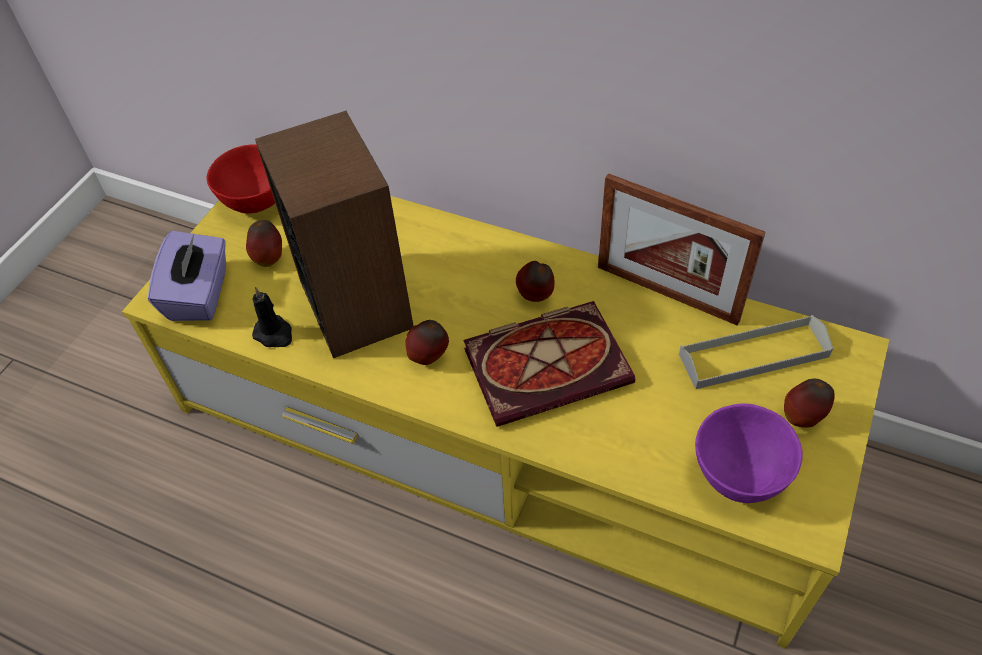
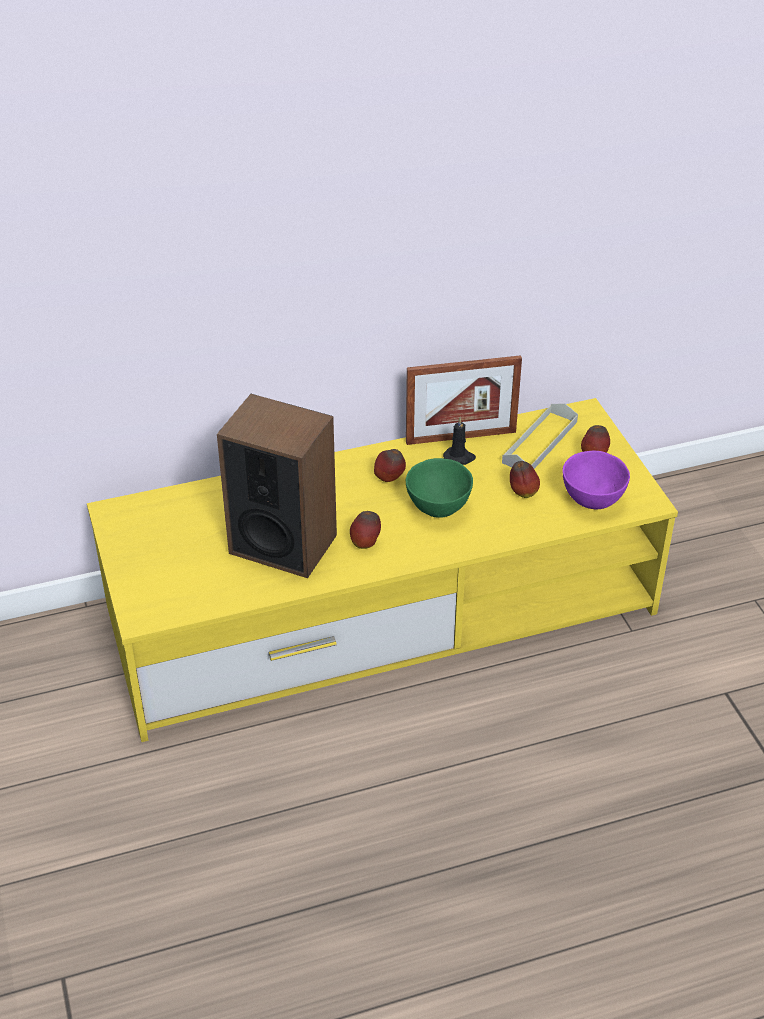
camera: 45 degrees left, 10 degrees down
(200, 294) = (167, 598): purple tissue box -> none
(258, 202) = (130, 527): red bowl -> none
(269, 259) = (188, 553): apple -> apple (522, 493)
(274, 334) = (251, 589): black candle -> black candle (459, 458)
(549, 363) = (438, 506): book -> green bowl

